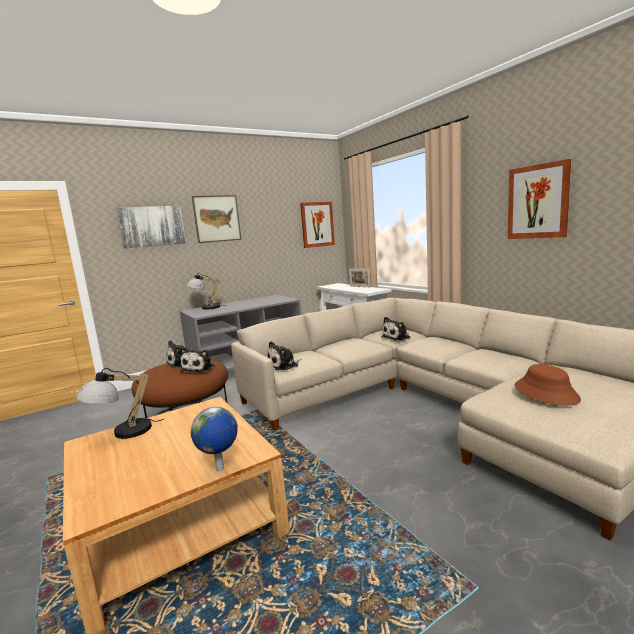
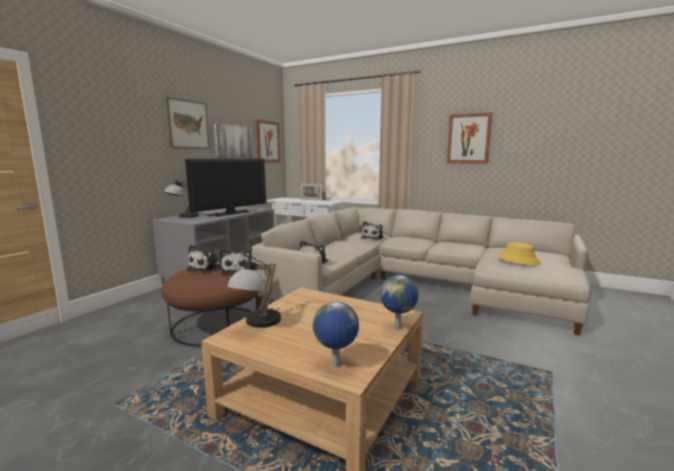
camera: 30 degrees left, 0 degrees up
(98, 499) = (336, 365): none -> globe
(152, 226) = (126, 124): picture -> picture (233, 142)
(250, 304) = (230, 213): none -> television
(546, 392) = (518, 259): brown hat -> yellow hat

